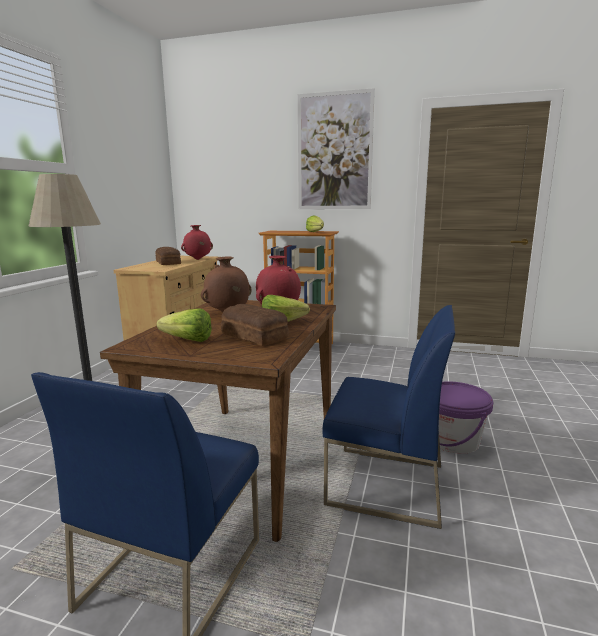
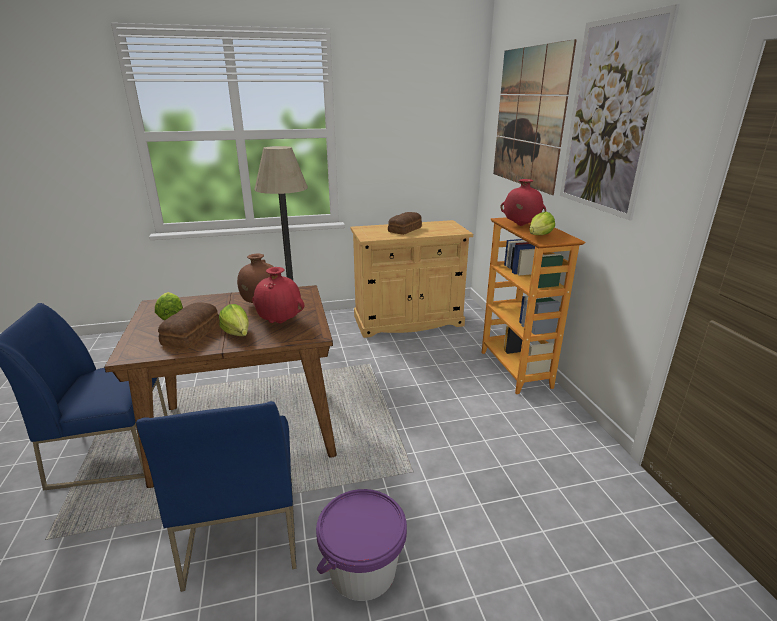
camera: 60 degrees right, 10 degrees up
(197, 259) = (439, 232): red vase -> red vase (520, 225)
(243, 160) = (529, 118): none -> picture

